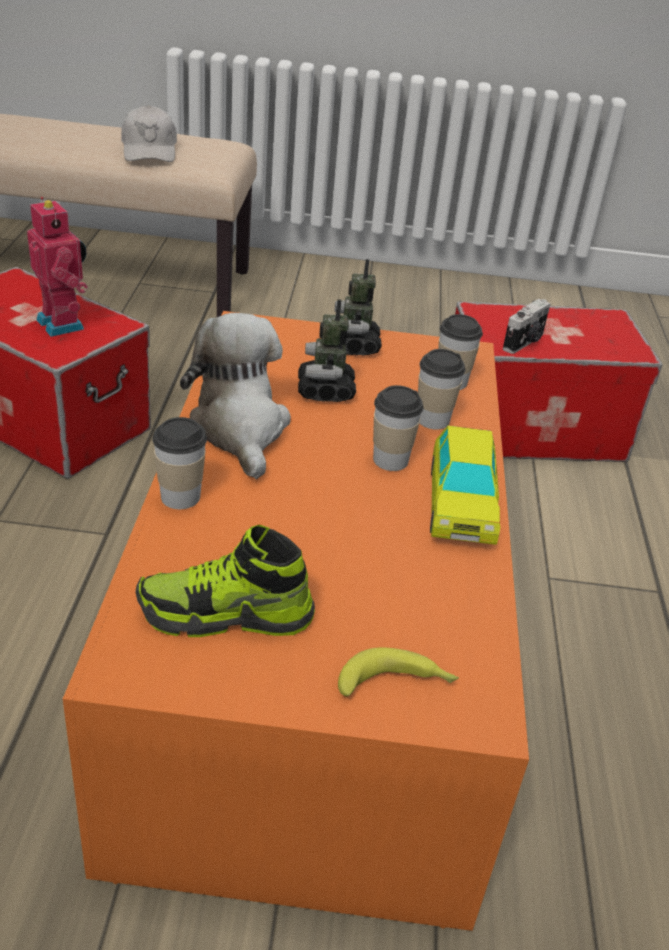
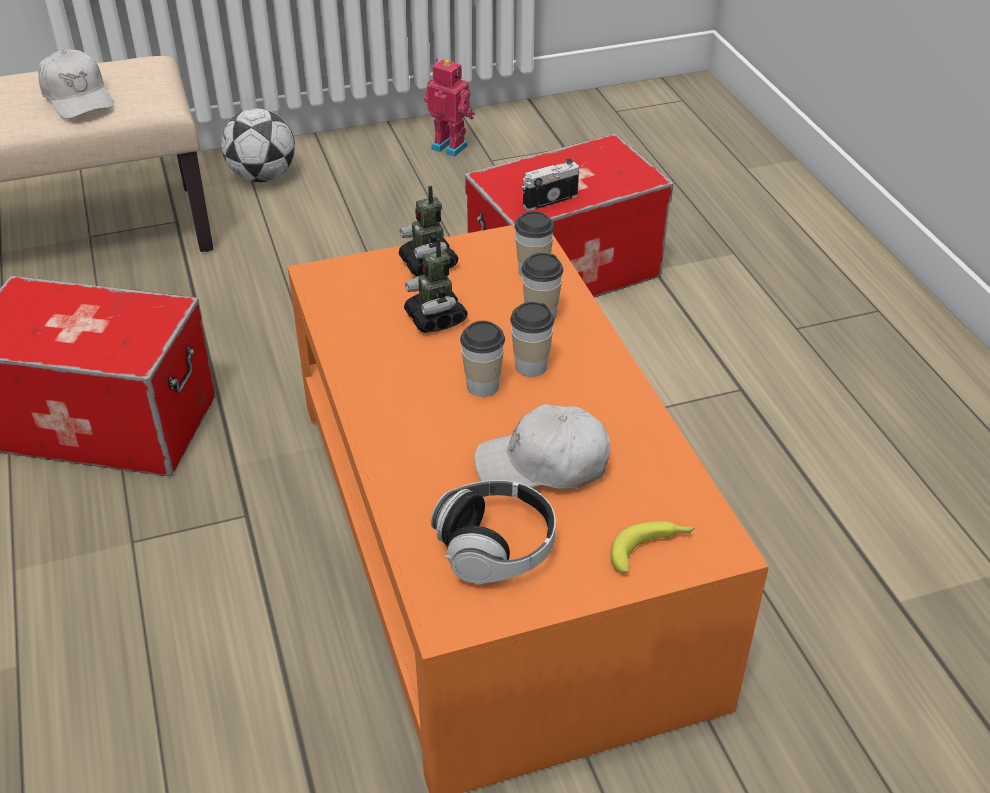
camera: 20 degrees left, 5 degrees up
(63, 324) = (114, 325): toy robot -> toy robot (450, 146)
(180, 497) = (387, 463): cup -> cup (483, 385)
(225, 616) = (495, 548): shoe -> headphones
(240, 429) = (391, 382): plush toy -> none
(307, 280) = (263, 177): none -> football
(336, 554) = (543, 465): none -> white cap
(461, 505) = (609, 386): toy car -> none
(524, 342) = (549, 199): camera -> camera turned 135 degrees counterclockwise

